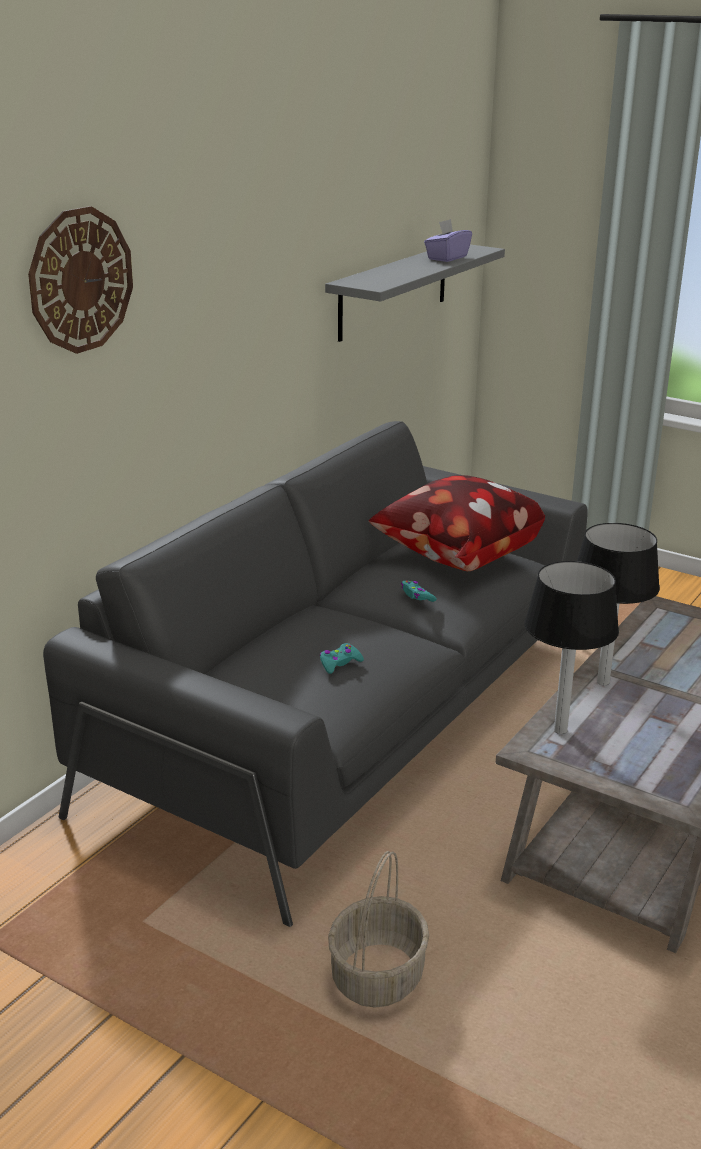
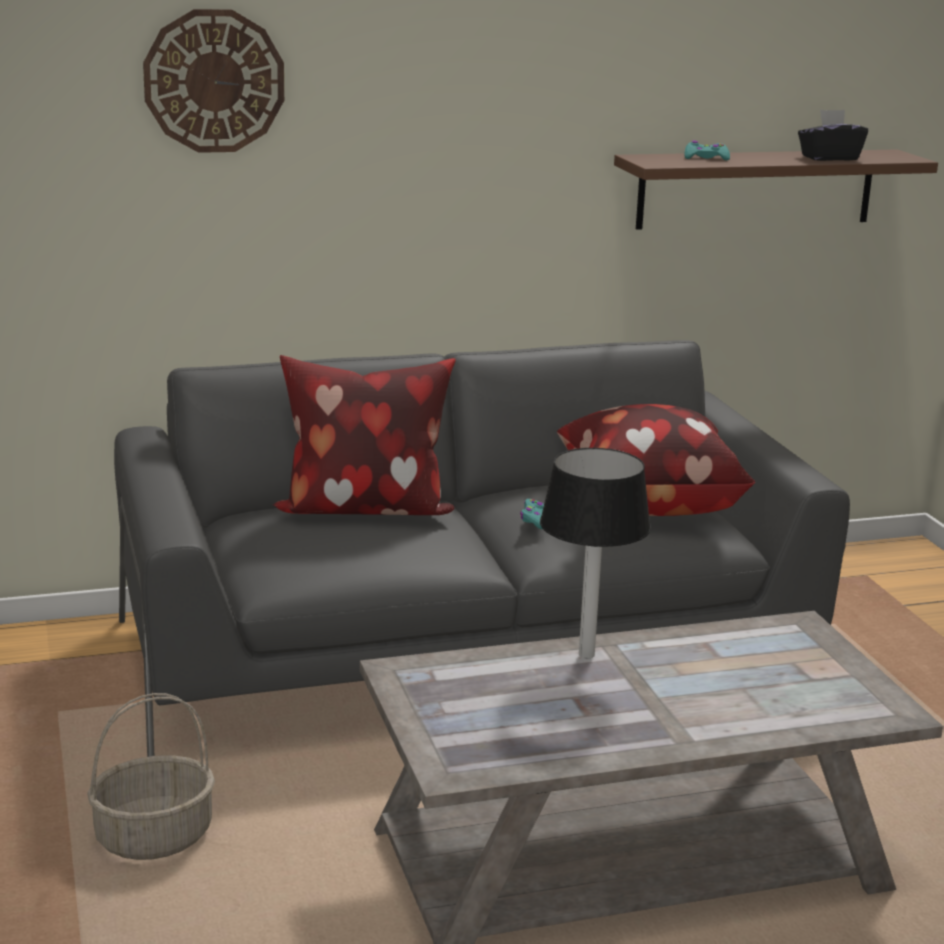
camera: 40 degrees right, 5 degrees down
(297, 635) = (364, 510): none -> pillow
(339, 663) = (349, 539): turquoise game controller -> turquoise game controller (705, 158)
(394, 290) = (756, 188): grey shelf -> brown shelf
(447, 258) = (829, 158): purple tissue box -> black tissue box
(561, 730) = (458, 670): table lamp -> none

